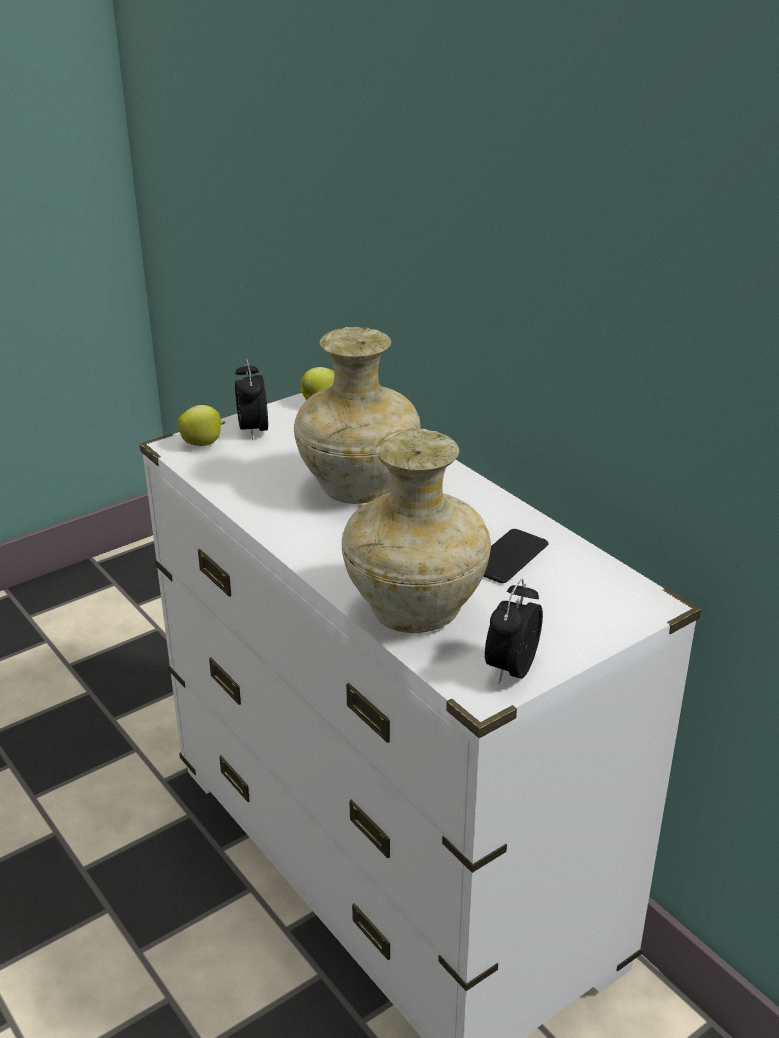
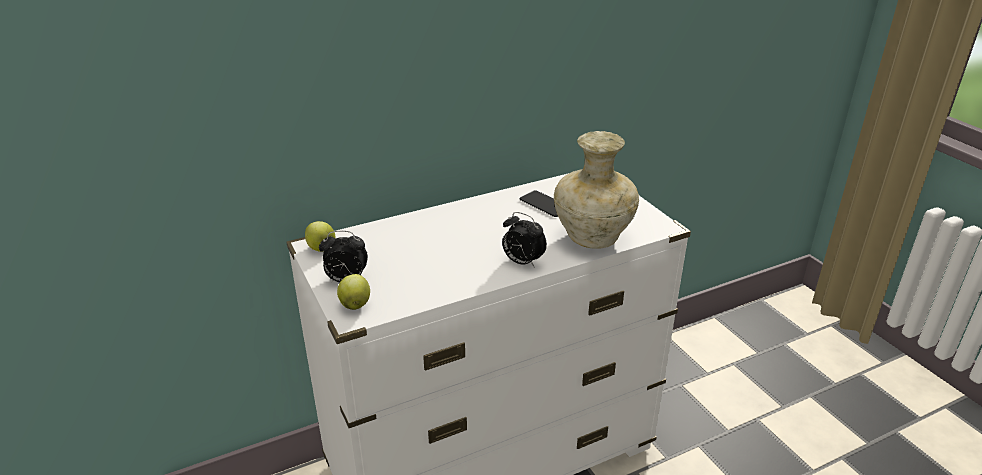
camera: 80 degrees left, 0 degrees up
(356, 489) = (452, 244): beige vase -> none
(511, 669) = (645, 216): alarm clock -> alarm clock (522, 262)

